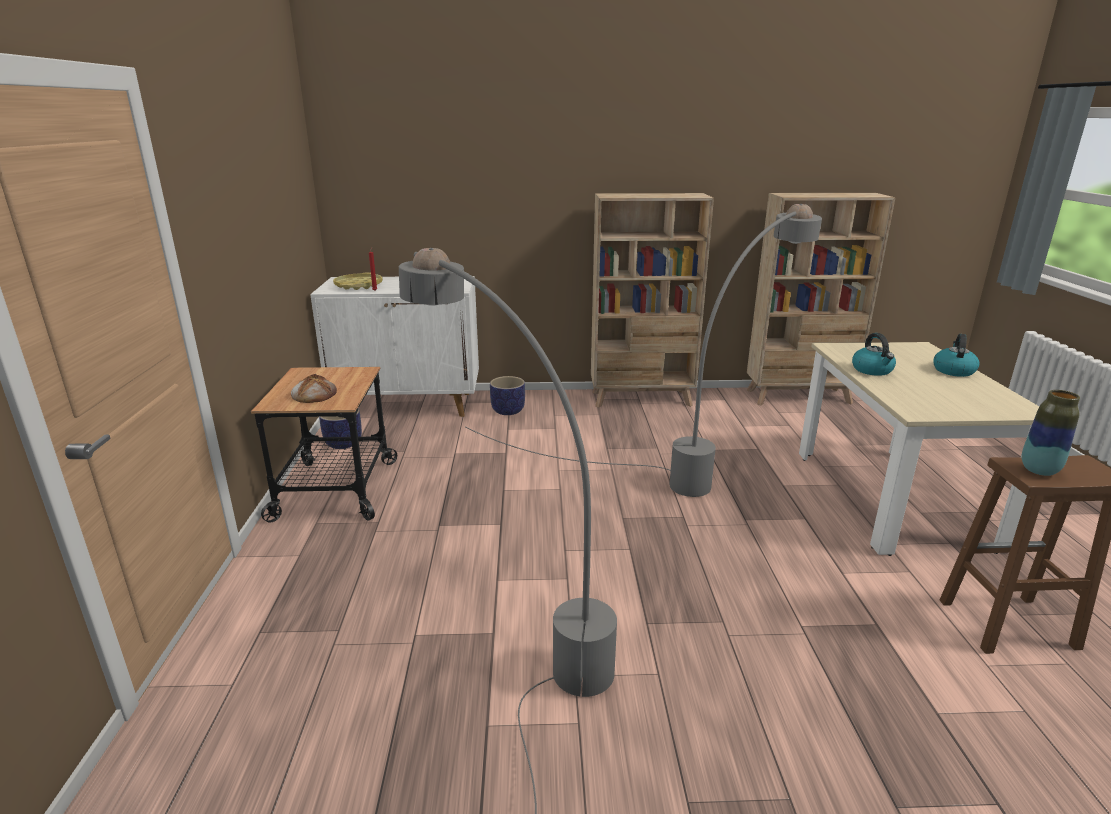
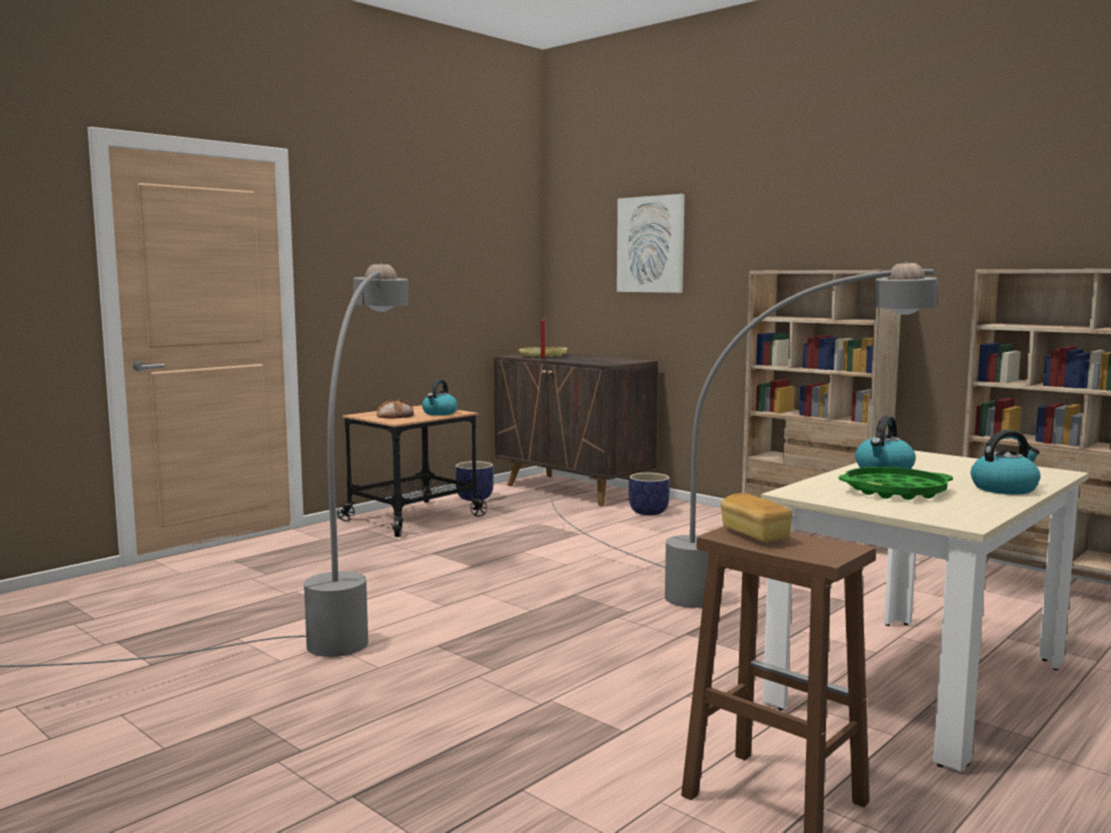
camera: 45 degrees right, 15 degrees down
(348, 378) = (439, 413): none -> kettle
(409, 405) = (574, 490): white cabinet -> brown cabinet
(457, 166) = (651, 244): none -> picture
(936, 392) = (895, 491): none -> green tray
(1039, 470) = (755, 534): vase -> bread

